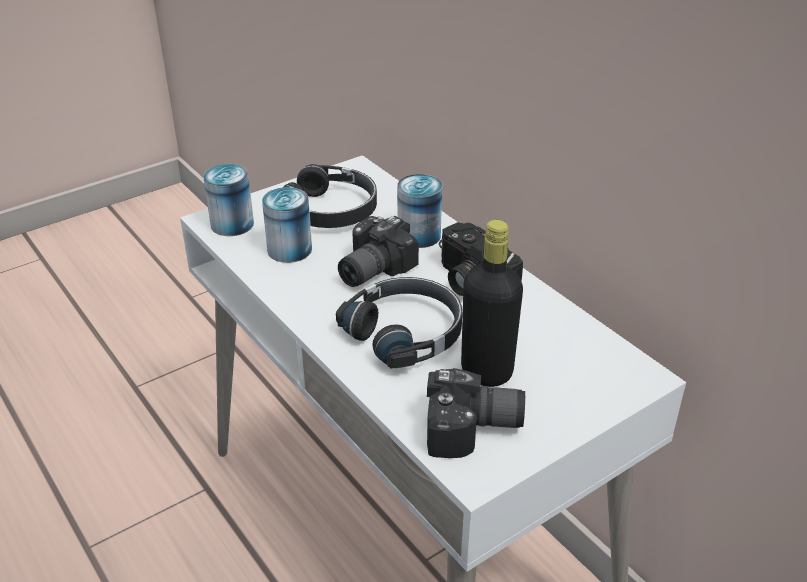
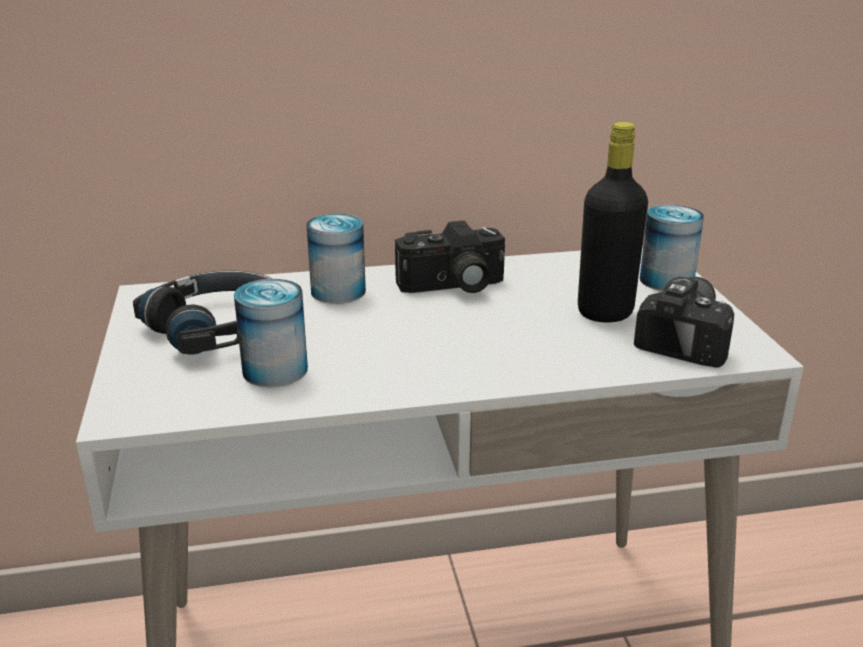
camera: 65 degrees left, 10 degrees down
(232, 224) = (159, 400): can -> can (666, 280)
(370, 269) = (374, 330): camera -> none
(406, 332) = (511, 336): black headphones -> none

